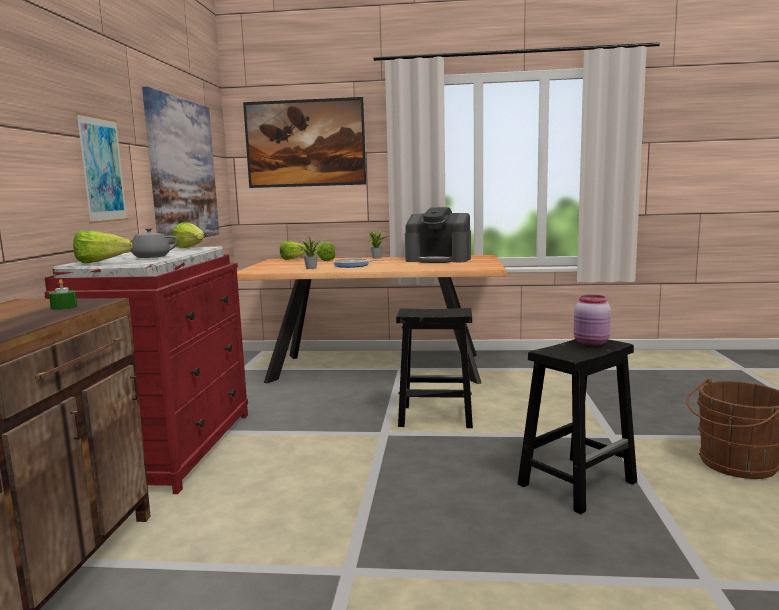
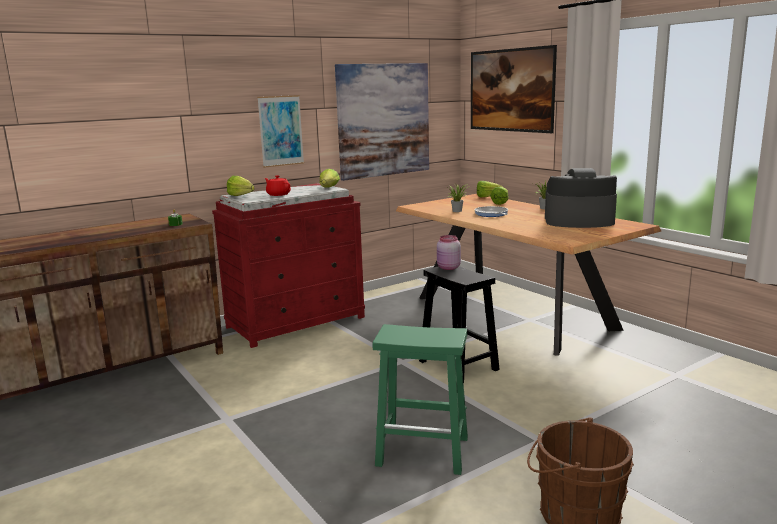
camera: 50 degrees right, 5 degrees up
(150, 257) = (278, 194): grey teapot -> red teapot
(439, 259) = (578, 221): coffee machine -> coffee machine turned 120 degrees clockwise
(577, 483) = (424, 451): black stool -> green stool
(591, 343) = (439, 334): pink jar -> pink jar (448, 268)

